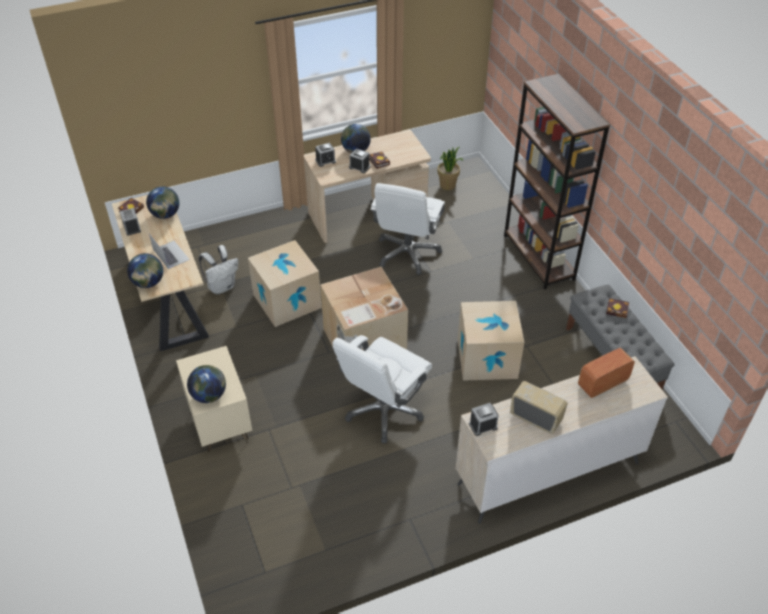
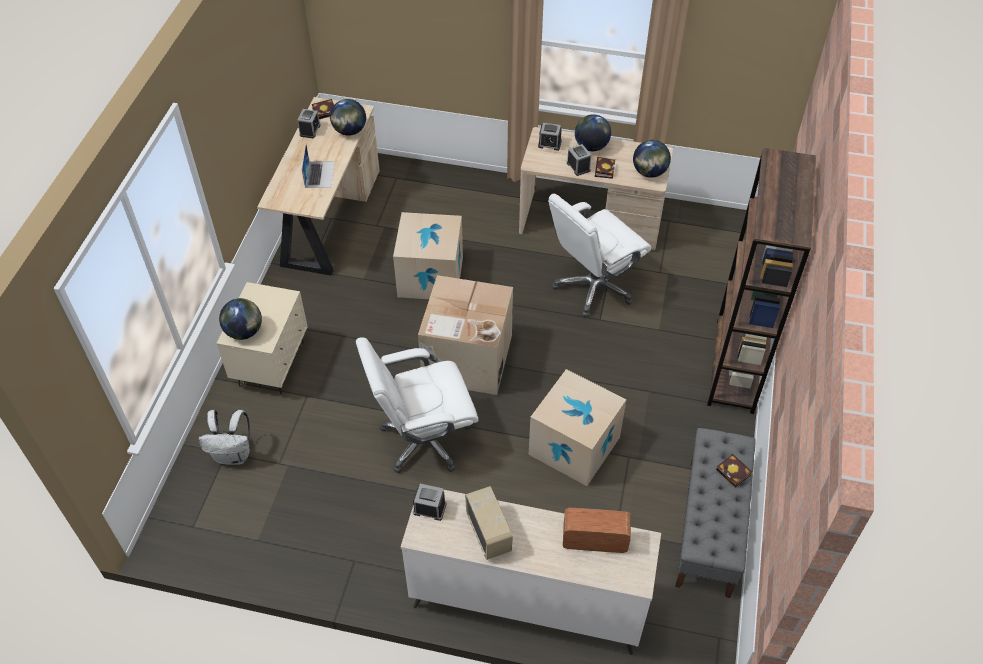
camera: 35 degrees right, 5 degrees up
(148, 283) = (277, 193): globe -> globe (649, 172)
(222, 286) = (384, 230): white backpack -> white backpack (234, 455)
(448, 185) = (705, 232): potted plant -> none

